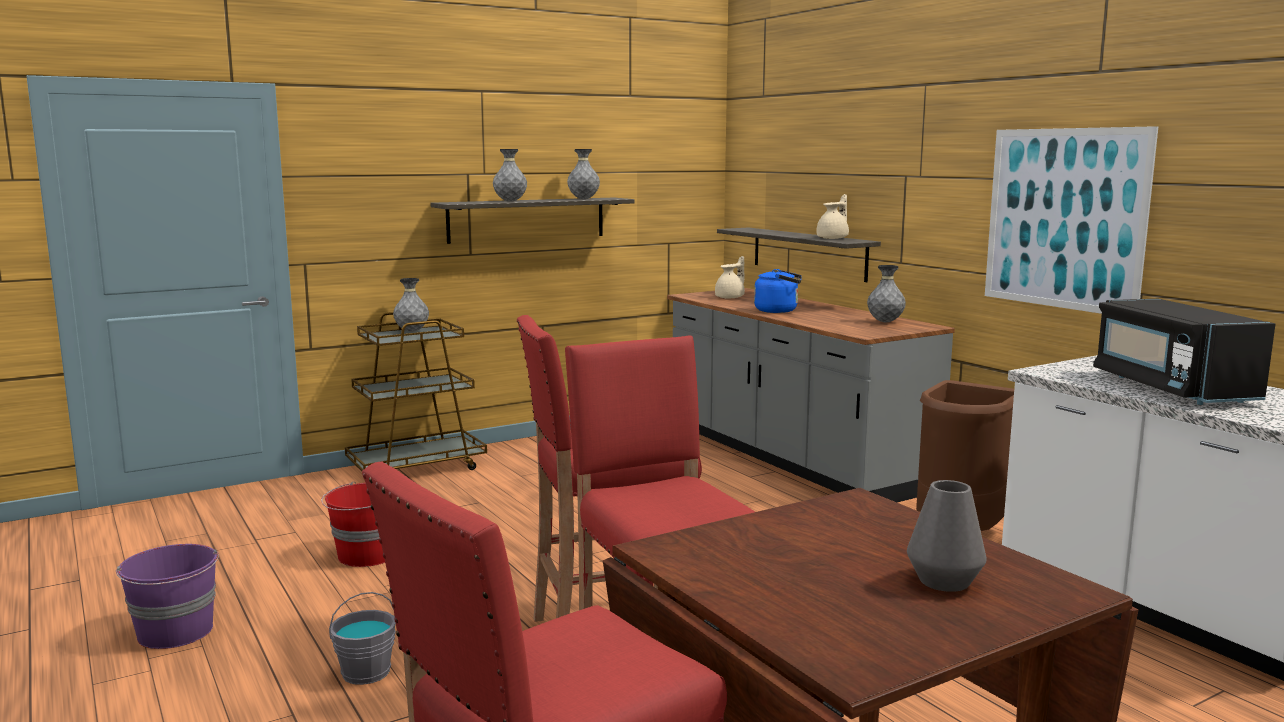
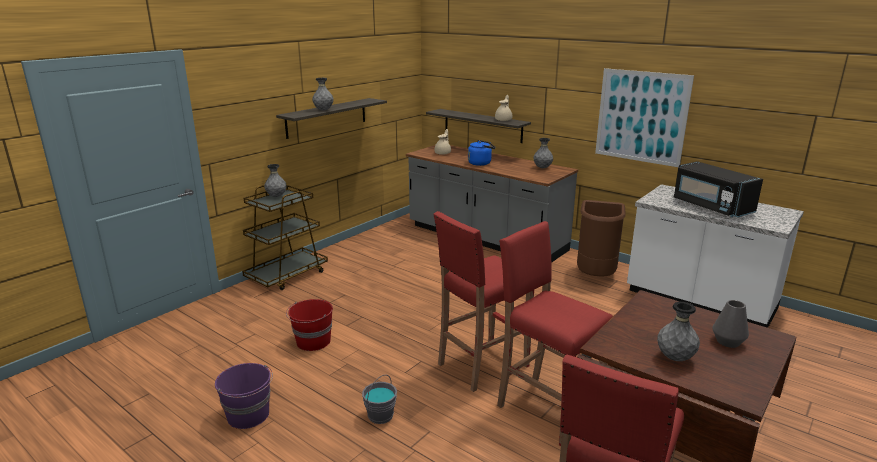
camera: 20 degrees left, 10 degrees up
(583, 199) = (359, 103): grey vase -> grey vase (675, 358)

